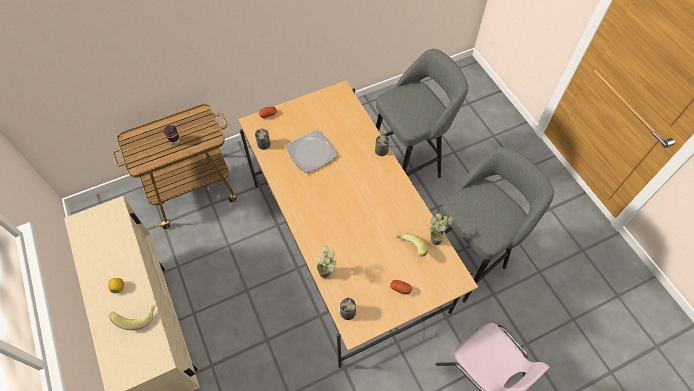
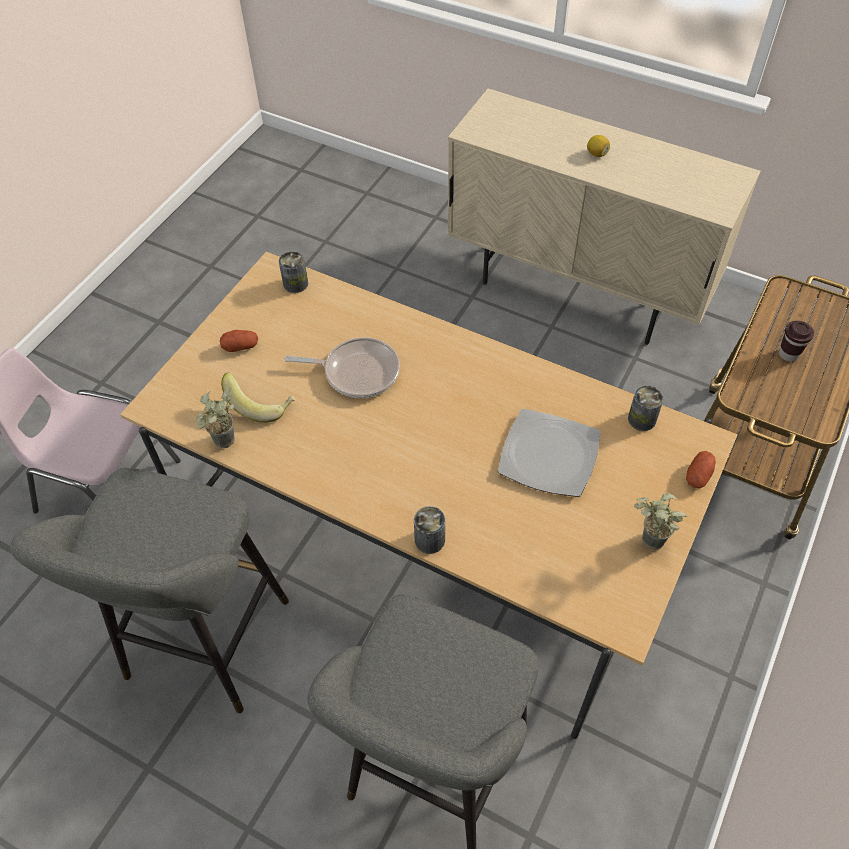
camera: 145 degrees right, 5 degrees down
(137, 317) = (540, 146): banana -> none
(328, 274) = (358, 308): potted plant -> potted plant (646, 543)
(355, 237) = (357, 372): none -> frying pan

